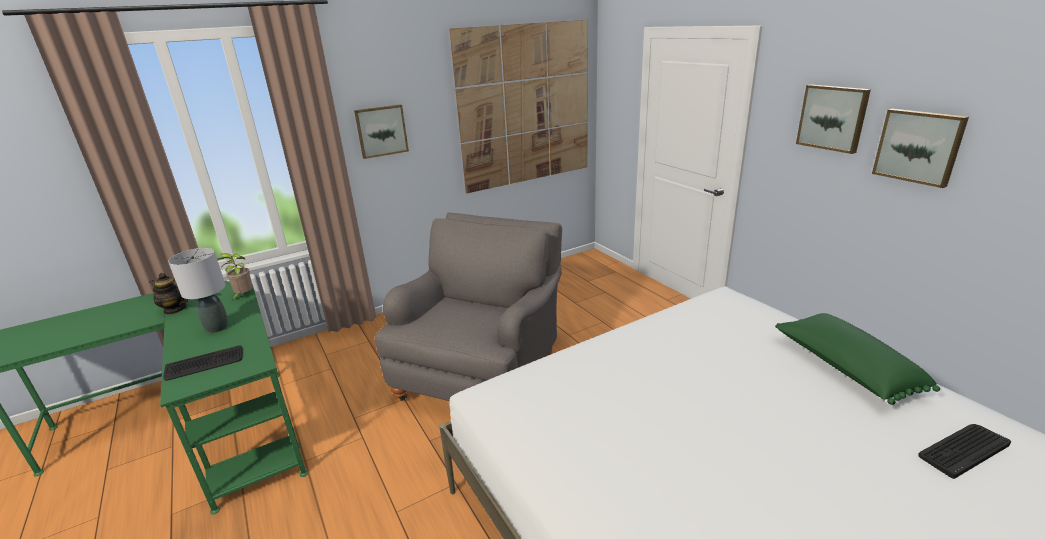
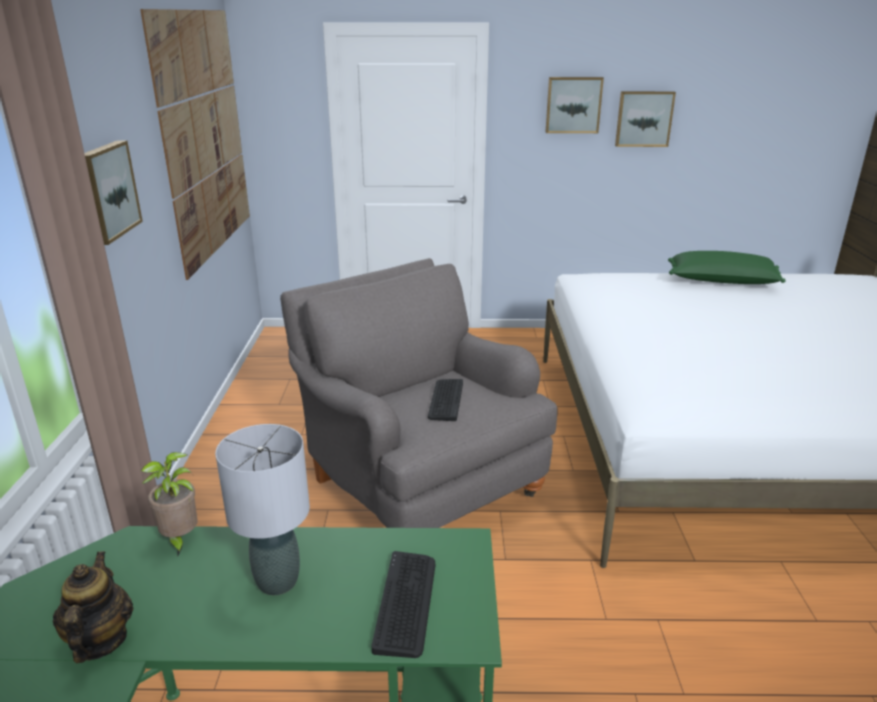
camera: 60 degrees left, 0 degrees up
(175, 309) = (100, 641): teapot -> teapot turned 120 degrees clockwise
(963, 450) = (820, 290): keyboard -> keyboard (445, 400)

